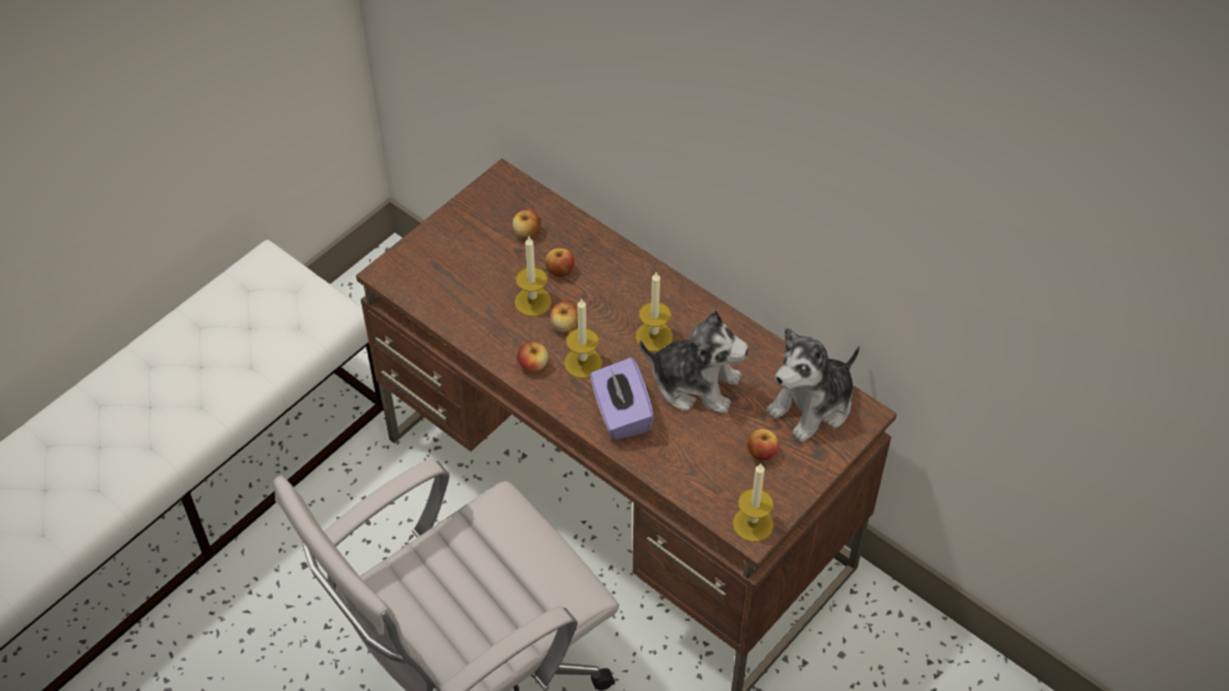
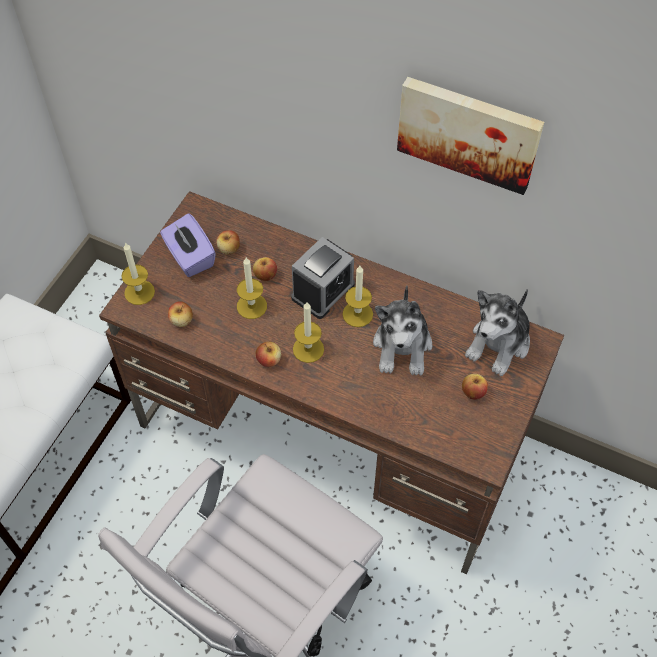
camera: 15 degrees left, 5 degrees up
(565, 326) = (284, 320): apple -> apple (182, 320)
(621, 303) = (323, 291): none -> alarm clock
(621, 414) = (352, 385): purple tissue box -> purple tissue box (190, 257)
(695, 383) = (402, 346): plush toy -> plush toy turned 90 degrees clockwise
(753, 524) = (486, 454): candle -> candle (139, 292)
(793, 135) = (469, 132): none -> picture

